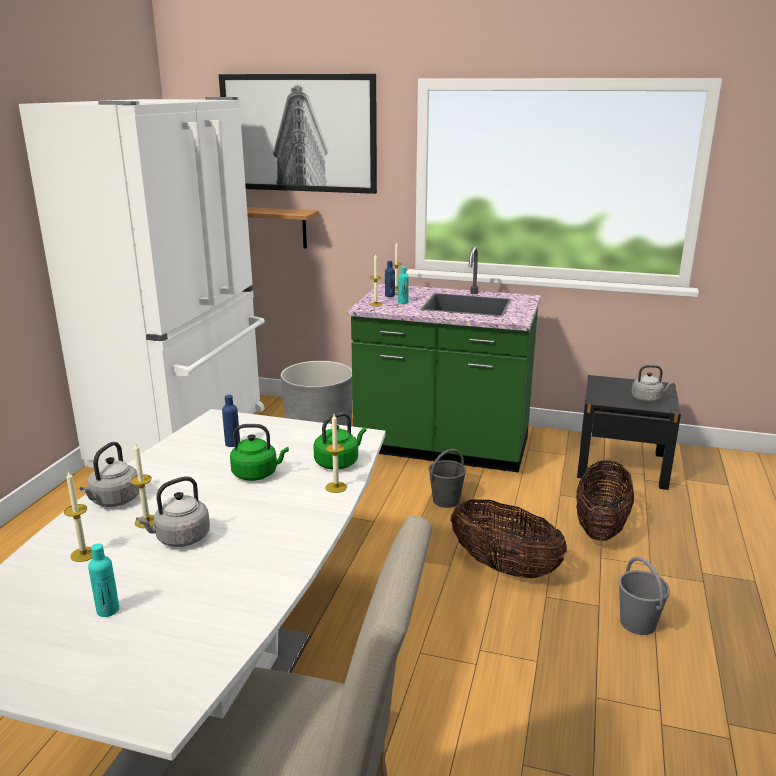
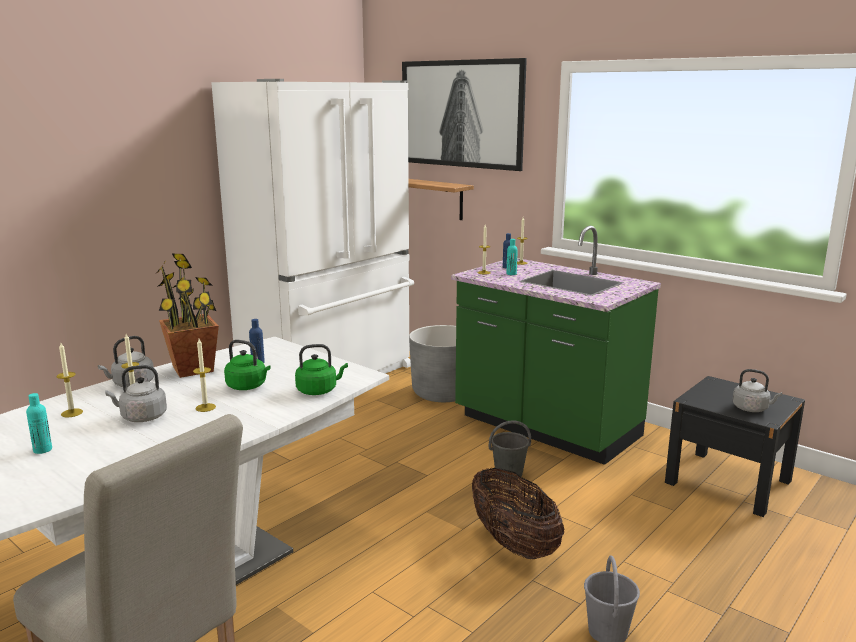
camera: 25 degrees right, 5 degrees down
(167, 466) = (193, 369): none -> potted plant
(336, 487) = (293, 407): candle -> candle (205, 407)
(600, 527) = (649, 534): basket -> none

